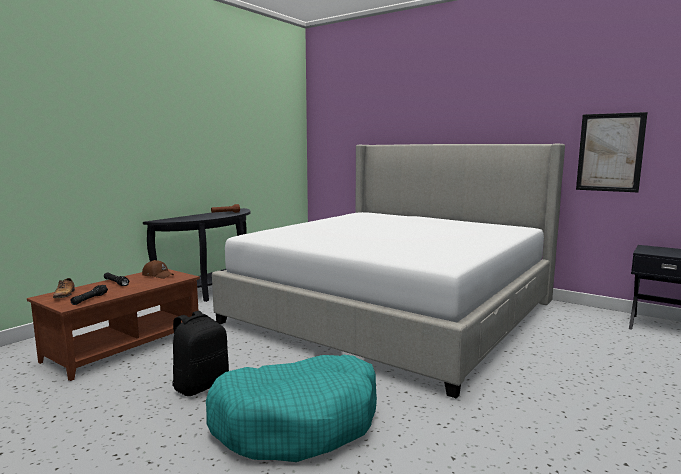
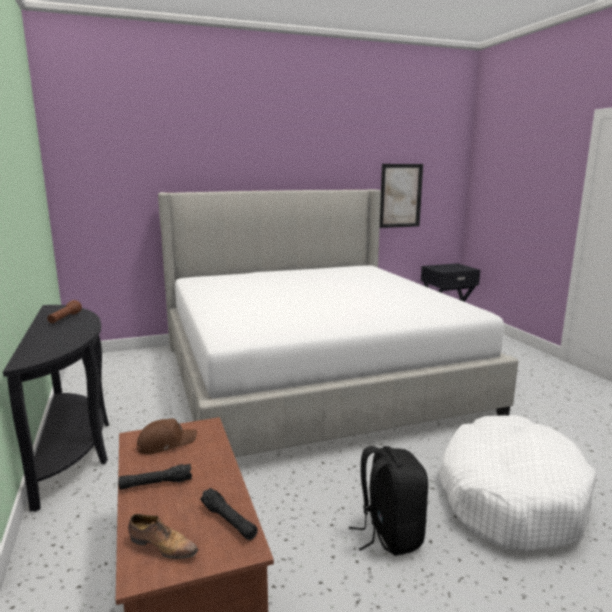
camera: 55 degrees left, 5 degrees up
(297, 422) = (510, 496): turquoise dog bed -> white dog bed

